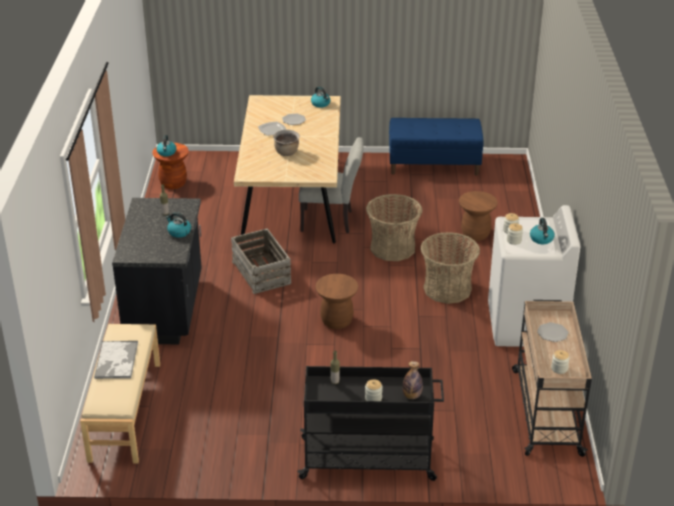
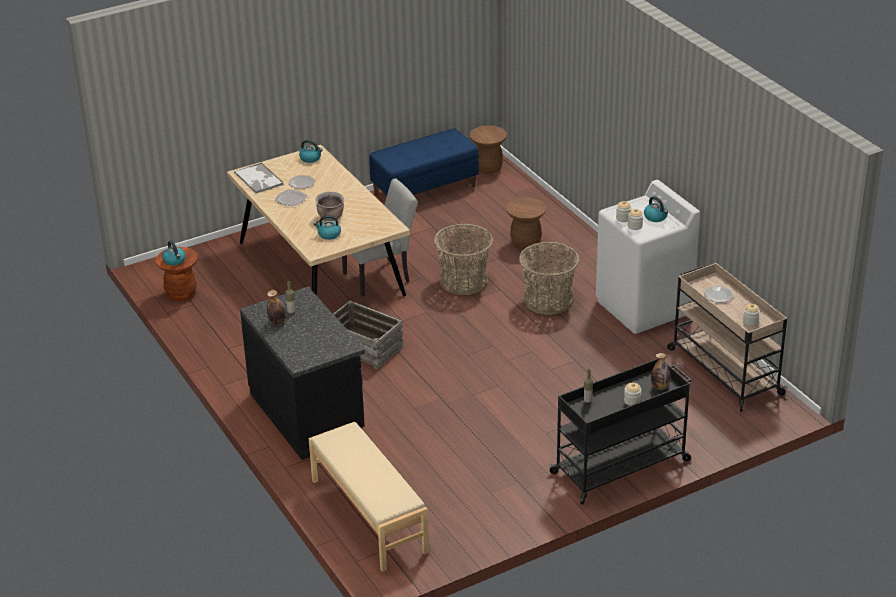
camera: 30 degrees left, 0 degrees up
(116, 361) = (358, 465): tray -> tray (259, 179)
(146, 217) = (277, 322): none -> bottle
(179, 232) = (325, 324): kettle -> kettle (329, 234)
(336, 321) = (479, 364): brown stool -> brown stool (488, 168)

